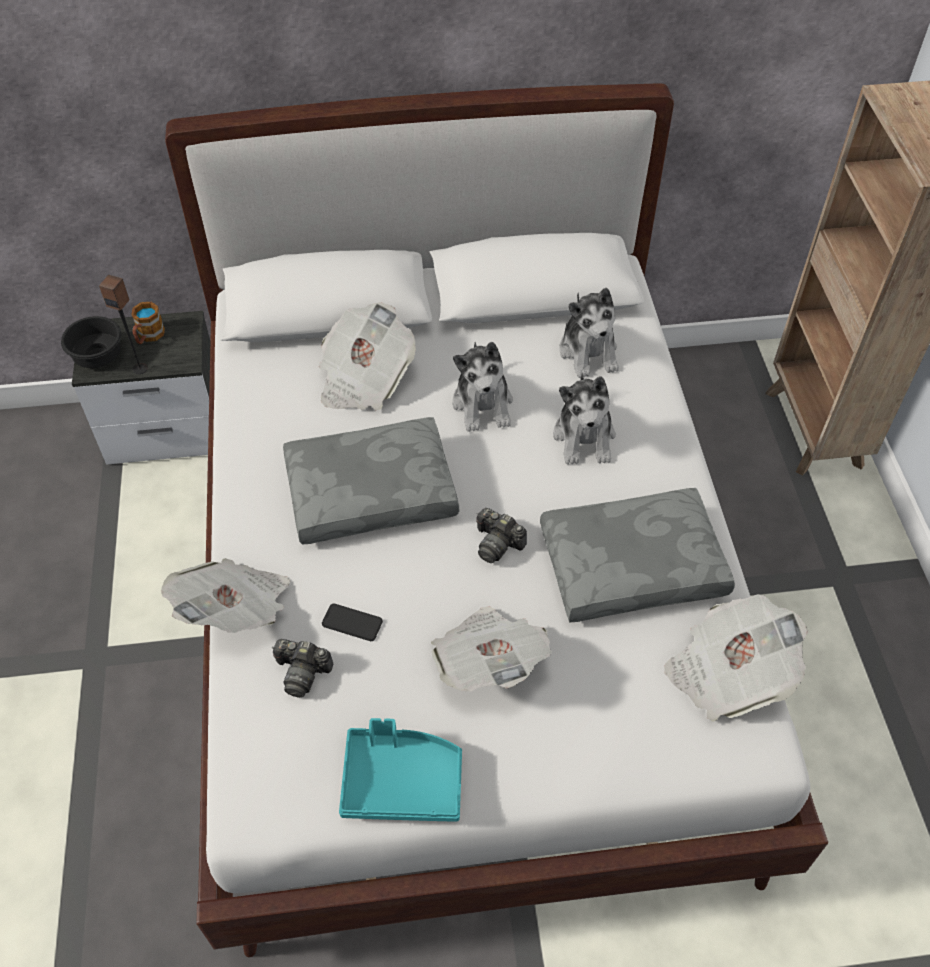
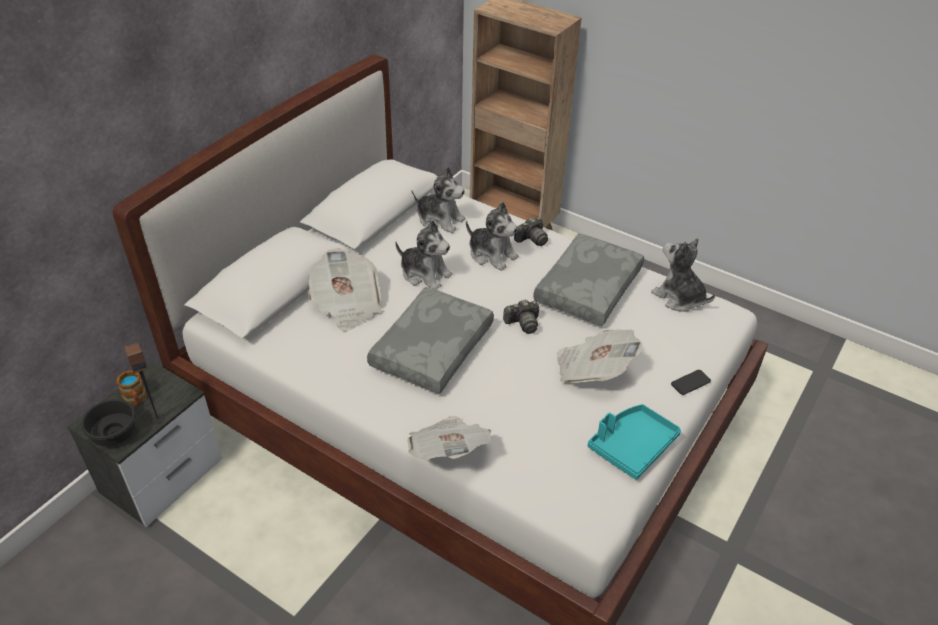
camera: 50 degrees left, 10 degrees down
(302, 672) = (525, 445): camera -> camera (531, 239)
(352, 623) = (513, 406): phone -> phone (690, 382)
(728, 673) = (679, 298): newspaper -> plush toy

